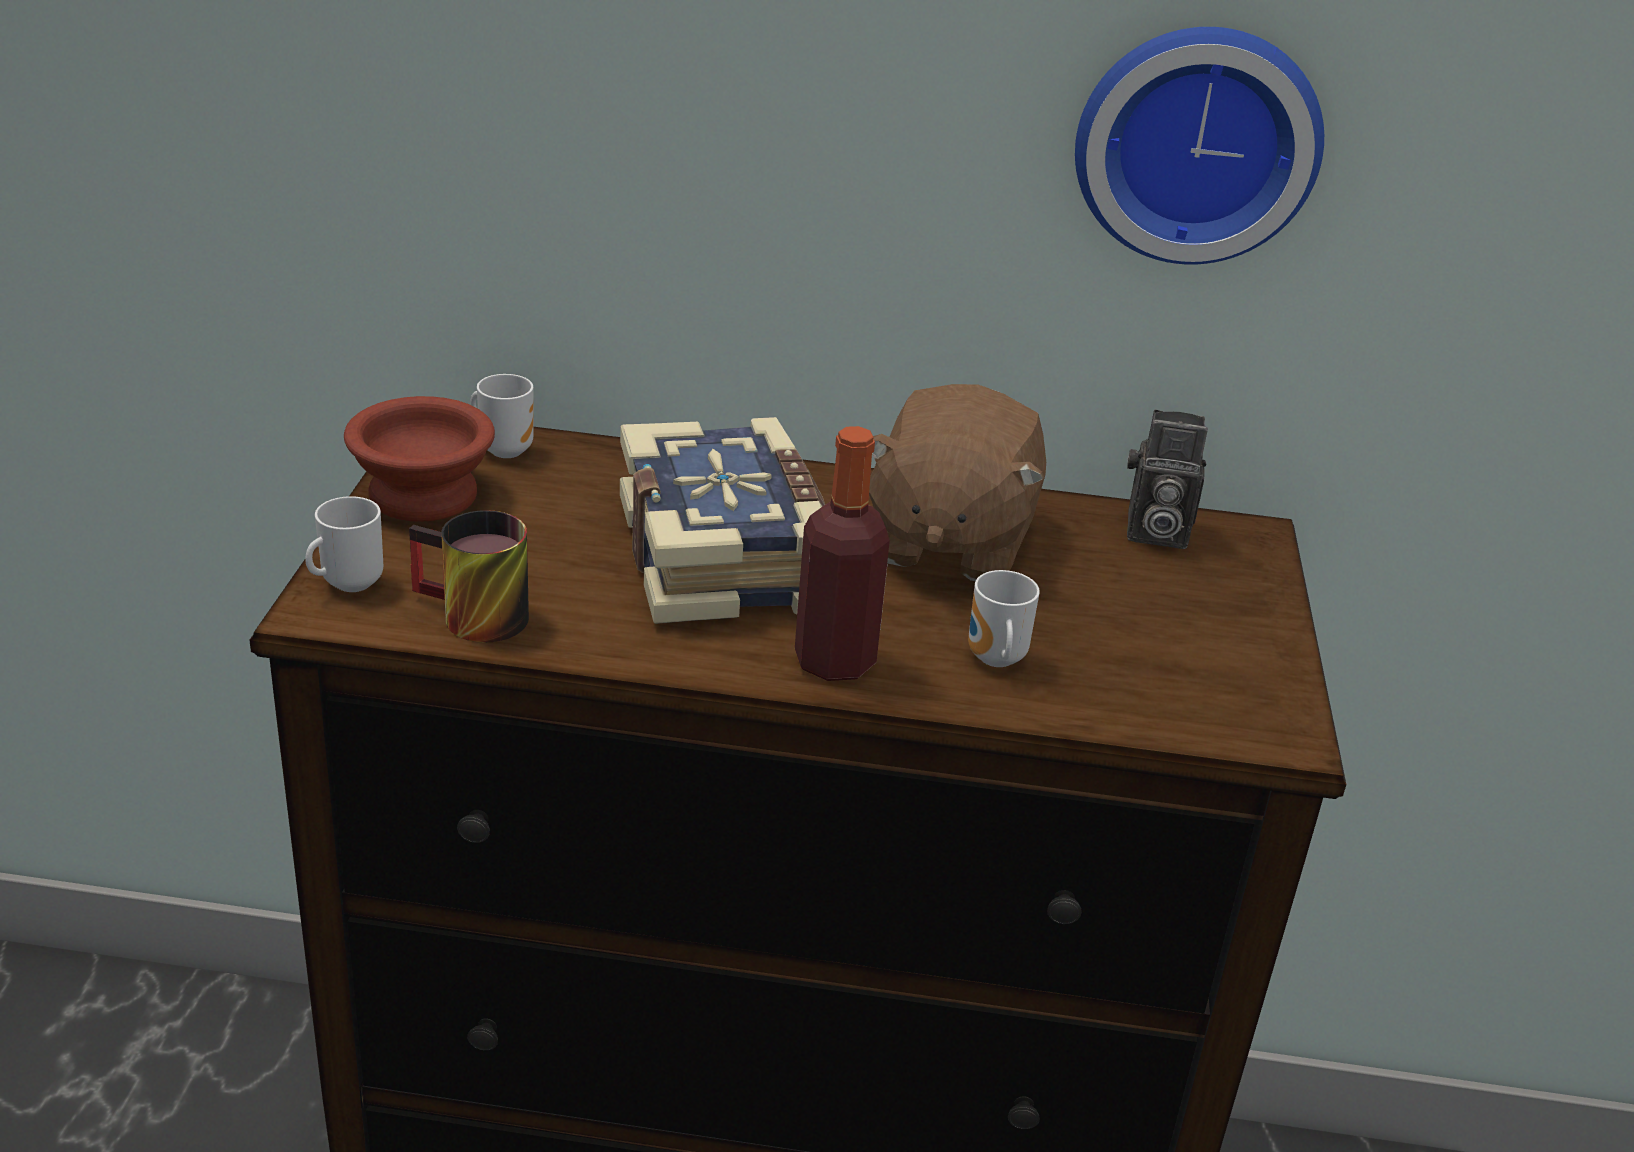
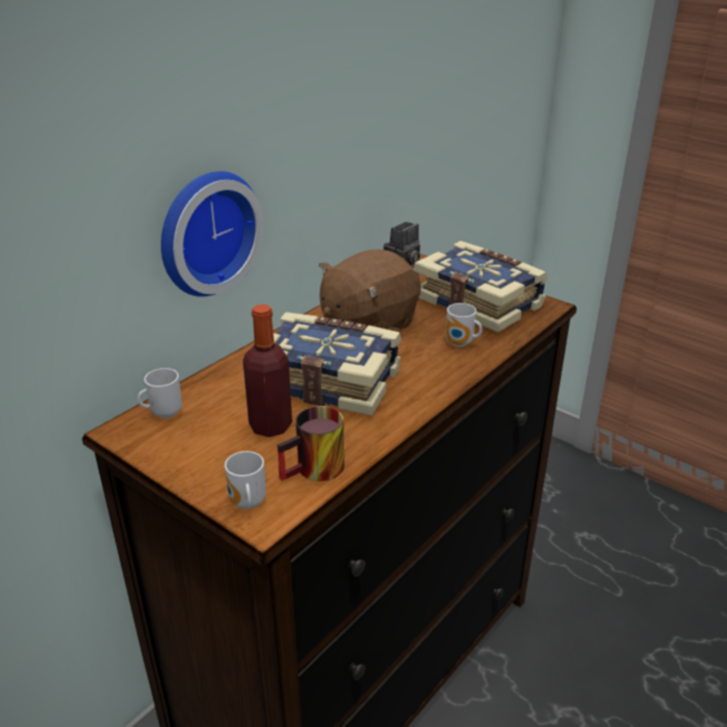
camera: 55 degrees left, 0 degrees up
(419, 496) = (182, 455): brown bowl -> none
(834, 661) = (433, 380): bottle -> bottle (270, 426)
(947, 542) = (367, 323): brown plush toy -> brown plush toy turned 90 degrees clockwise
(1185, 643) = (479, 302): none -> book
(1196, 141) = (364, 108): wall clock -> wall clock (205, 232)

